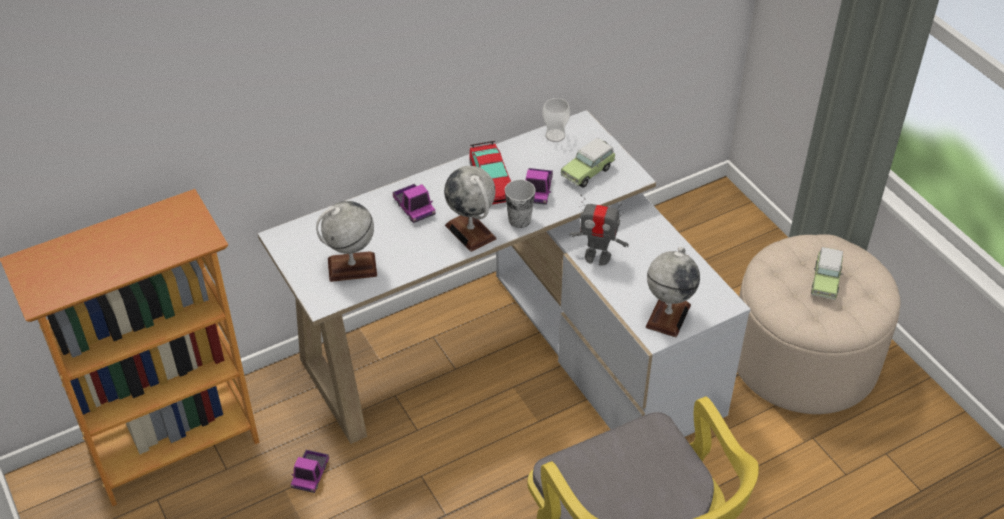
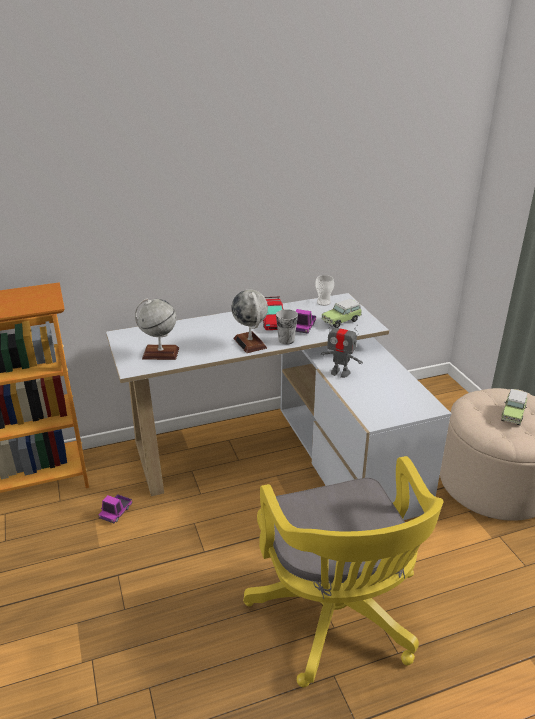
camera: 10 degrees right, 15 degrees down
(414, 208) = (215, 328): toy truck -> none
(668, 315) = (386, 410): globe -> none

